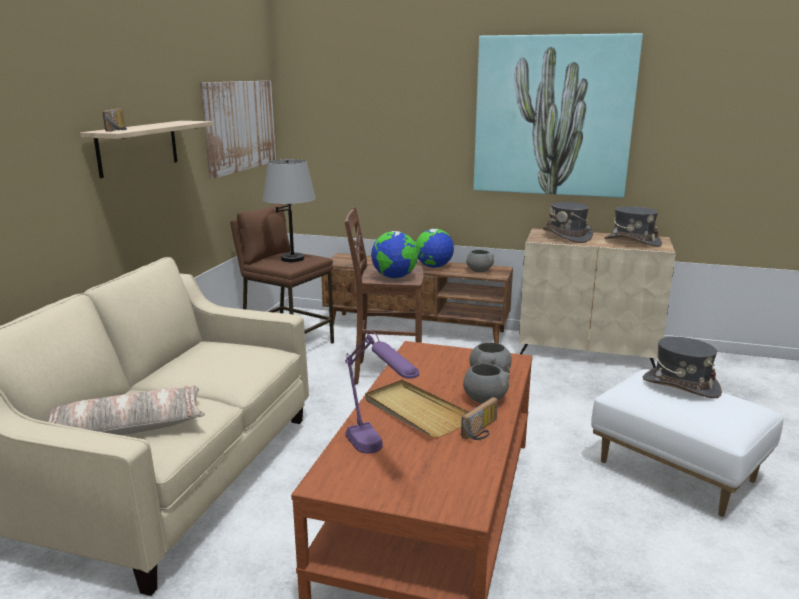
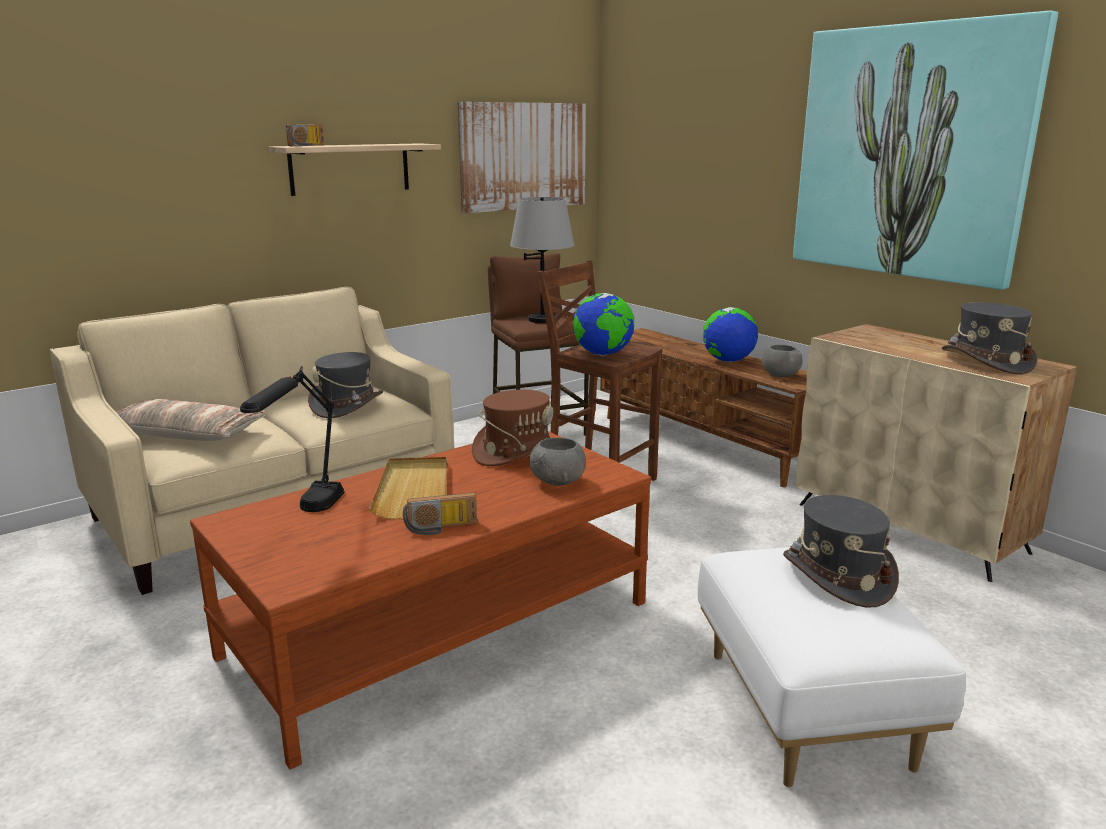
camera: 35 degrees right, 0 degrees up
(377, 456) = (306, 515): purple table lamp -> black table lamp
(427, 362) = (517, 452): none -> brown hat
(484, 399) = (503, 501): grey bowl -> none
(567, 236) = (893, 340): grey hat -> grey hat (347, 405)

